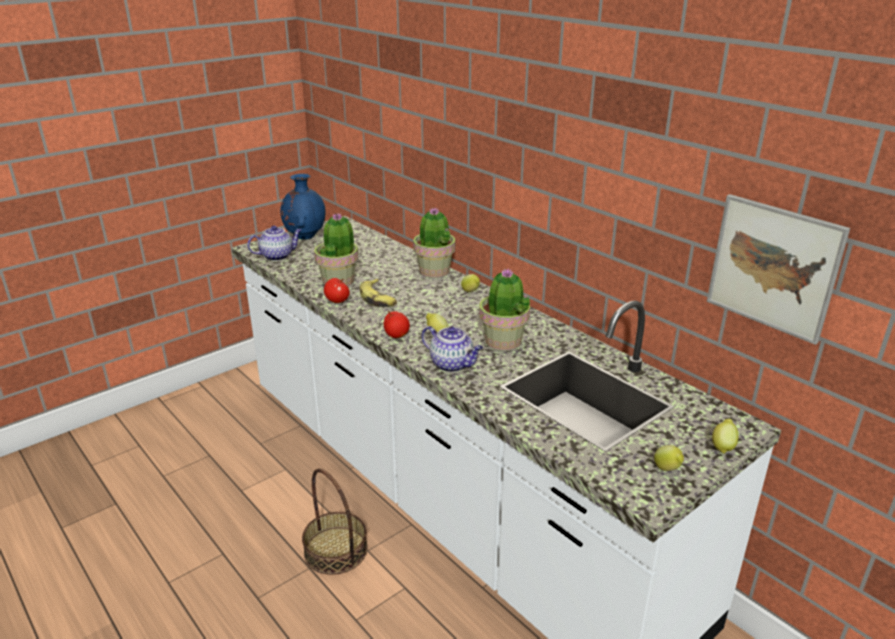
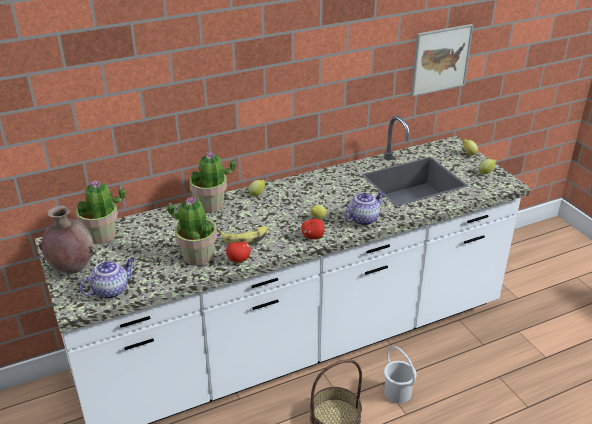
camera: 75 degrees left, 5 degrees up
(277, 256) = (111, 290): teapot -> teapot turned 60 degrees clockwise
(305, 236) = (72, 268): blue vase -> brown vase
(391, 606) = (397, 393): none -> white bucket
(503, 342) = (340, 194): potted plant -> potted plant (102, 235)

